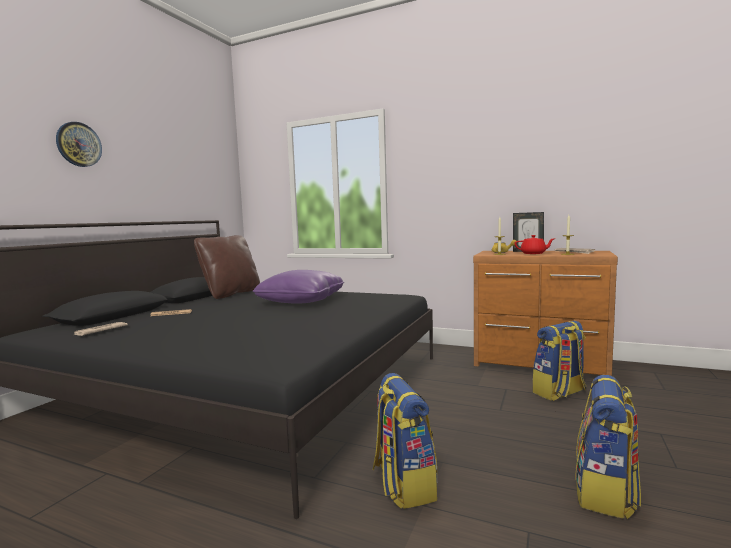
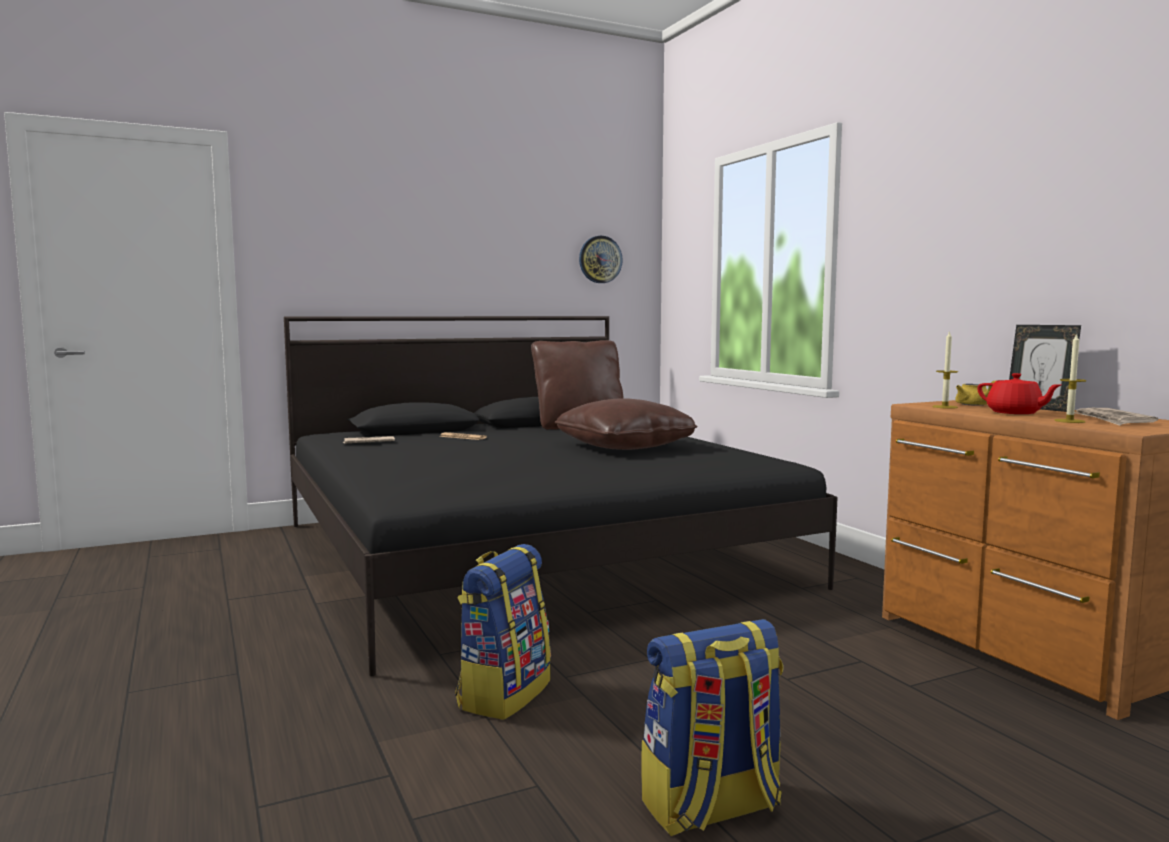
camera: 40 degrees right, 0 degrees up
(78, 144) = (413, 221): wall clock -> wall clock (600, 259)
(301, 301) = (625, 447): purple pillow -> brown pillow
(559, 393) = (948, 696): backpack -> none

